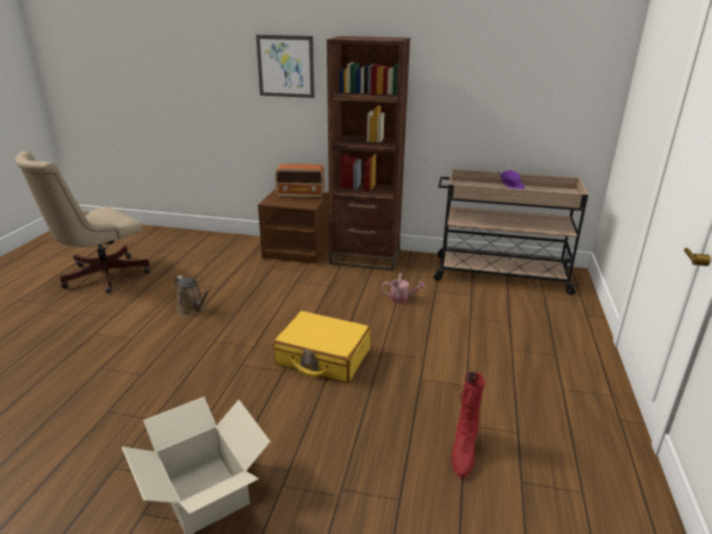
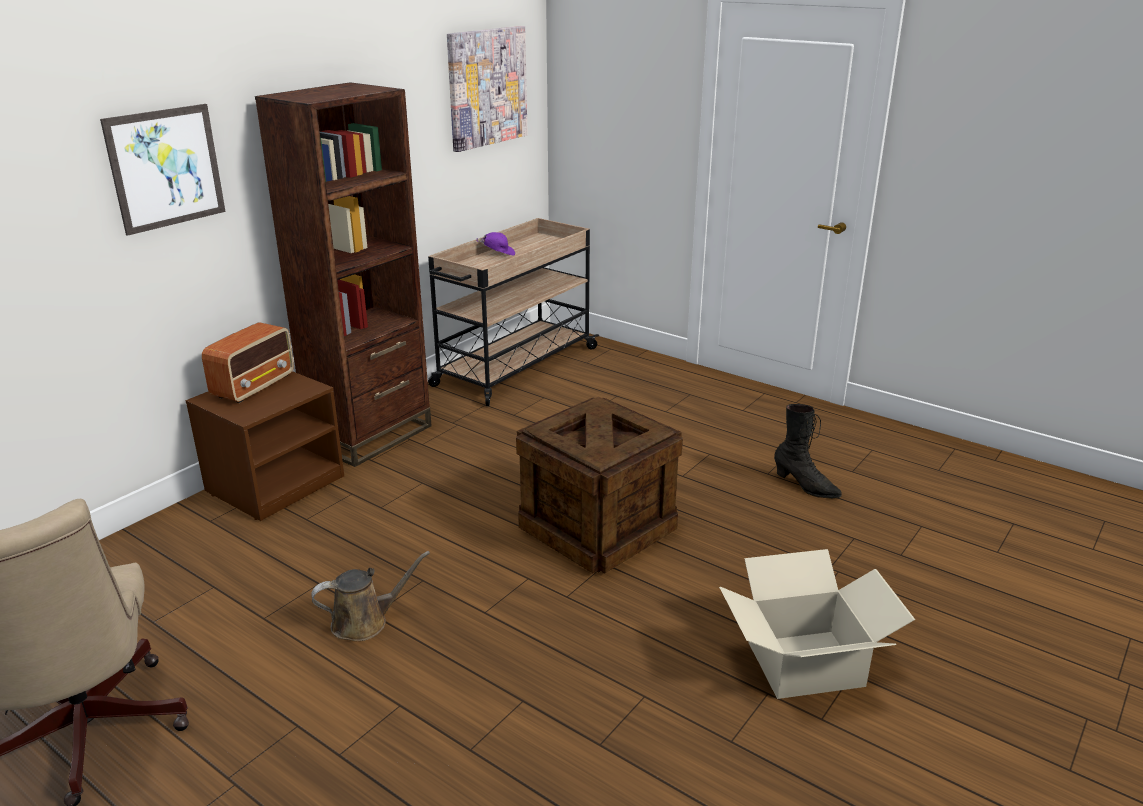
camera: 65 degrees left, 0 degrees up
(323, 357) = (596, 528): yellow suitcase -> crate
(402, 299) = (510, 440): watering can -> none
(463, 452) = (805, 486): red boot -> black boot
(551, 62) = (487, 87): none -> picture

